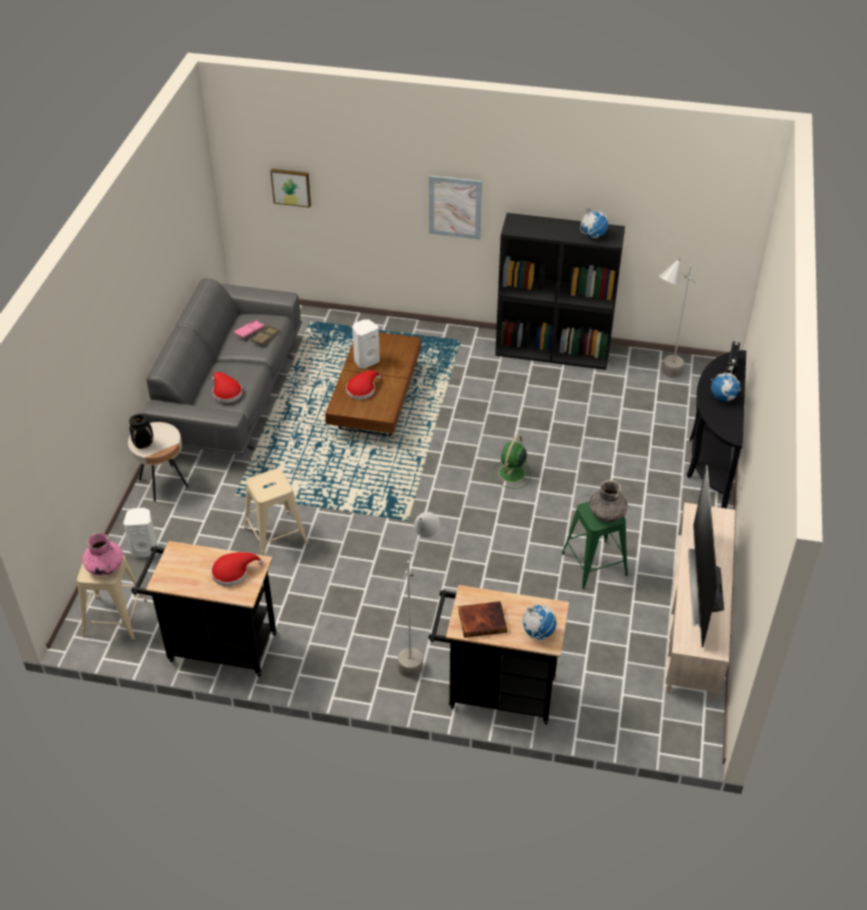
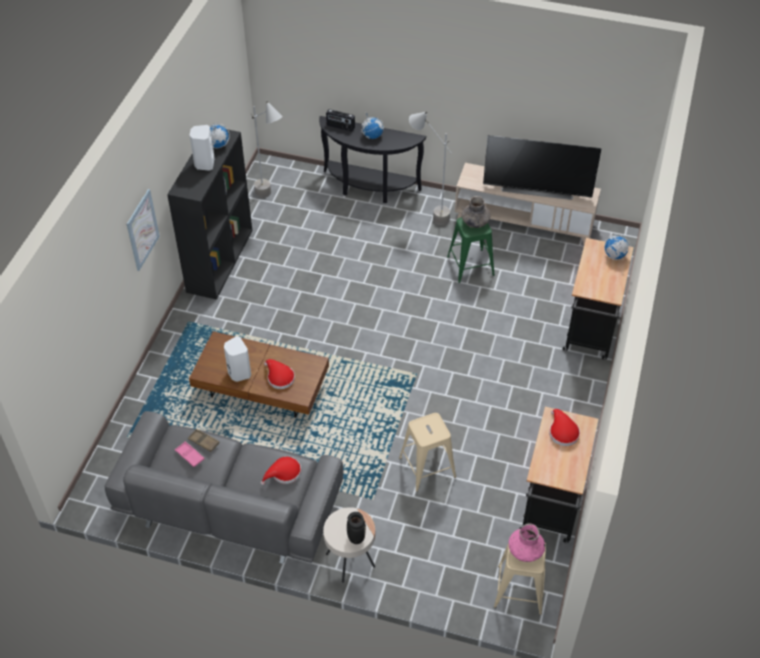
camera: 85 degrees left, 5 degrees up
(145, 549) = (437, 570): white speaker -> white speaker (204, 163)
(291, 186) = (67, 351): picture -> none
(418, 651) = (554, 375): grey floor lamp -> grey floor lamp (428, 215)
(482, 620) = (605, 283): book -> none
(511, 474) = (369, 303): green fan -> none

